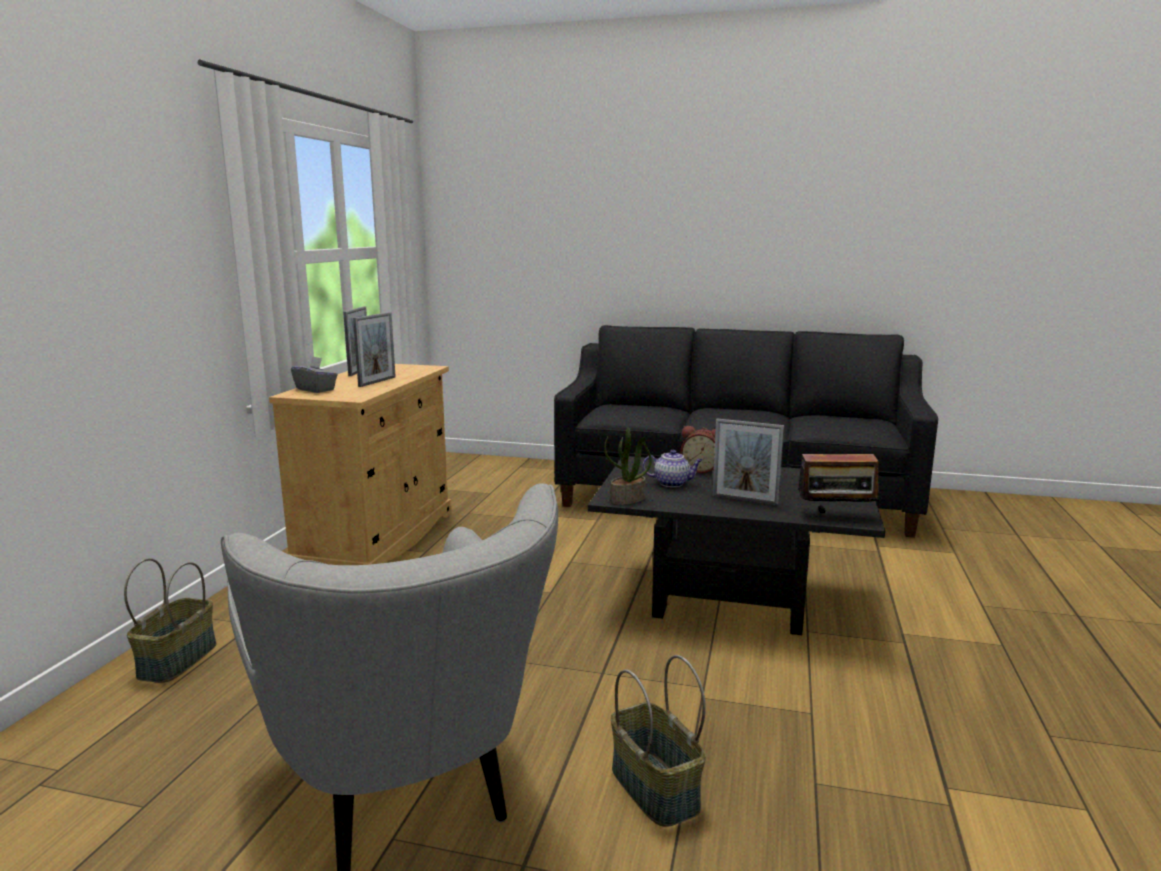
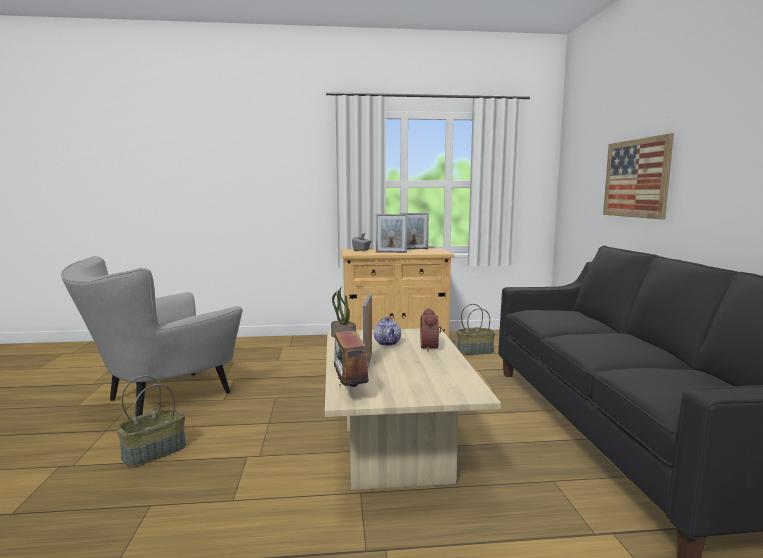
camera: 70 degrees right, 5 degrees down
(177, 660) = (256, 344): basket -> basket (475, 351)
(604, 247) = (636, 178): none -> picture
(729, 599) = (395, 452): black coffee table -> beige coffee table

